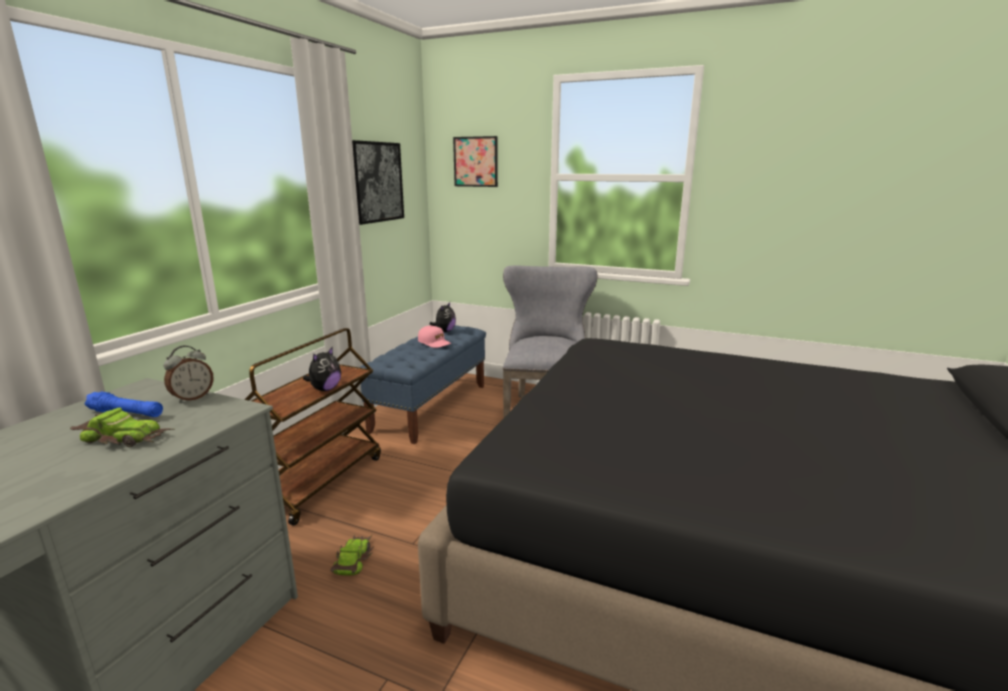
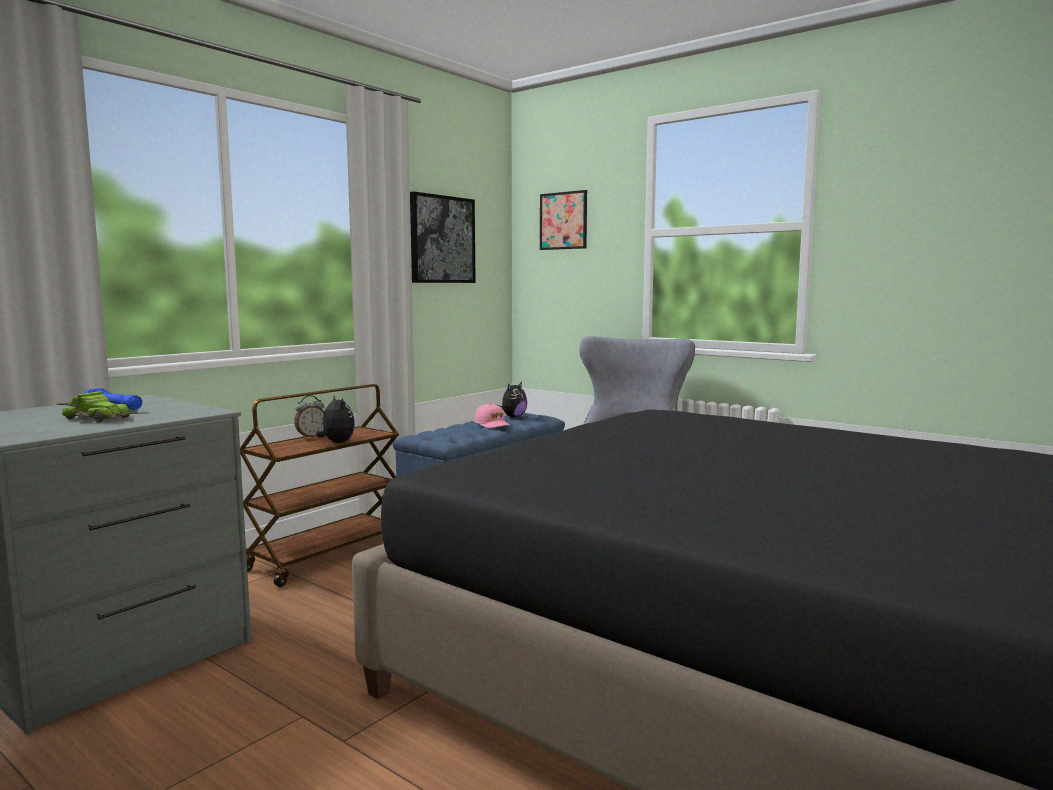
camera: 15 degrees right, 10 degrees down
(192, 398) = (176, 404): alarm clock -> alarm clock (311, 436)
(325, 389) = (336, 443): plush toy -> plush toy turned 75 degrees counterclockwise
(353, 559) = (323, 620): toy car -> none

